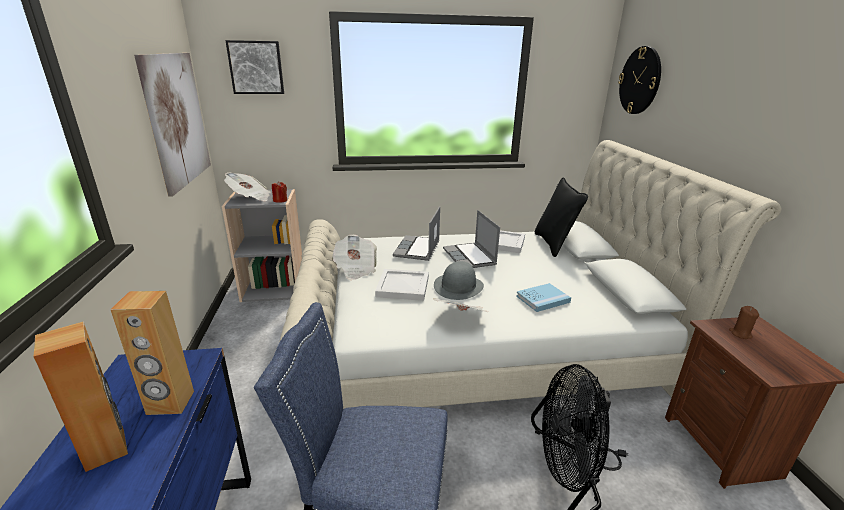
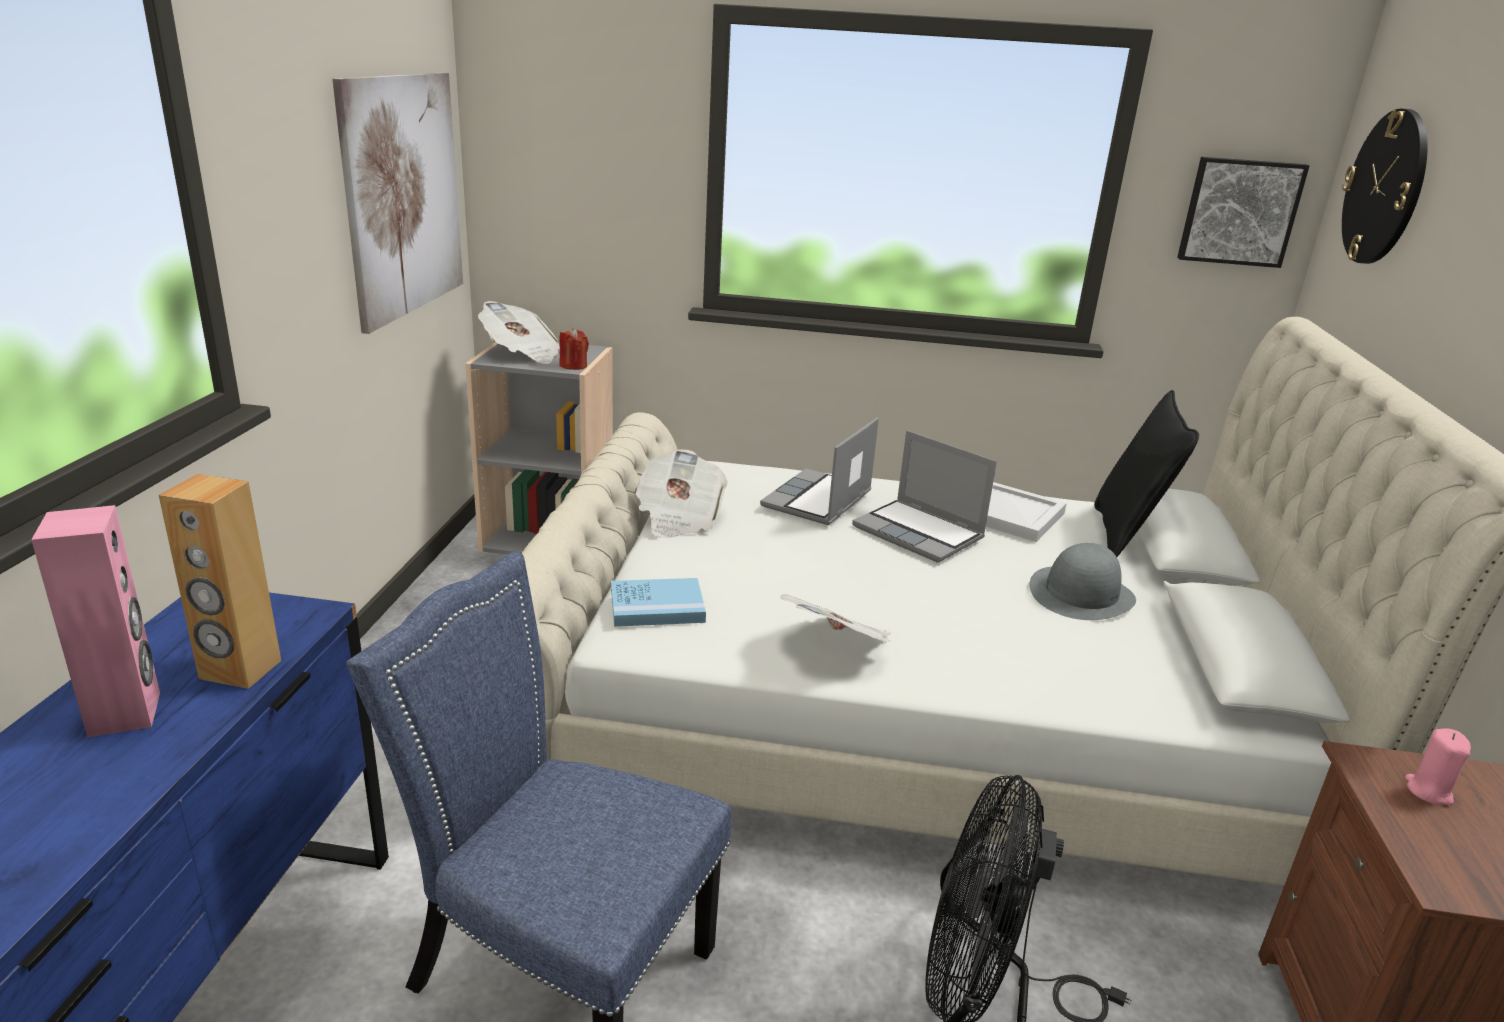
camera: 15 degrees right, 0 degrees up
(106, 449) = (126, 714): brown speaker -> pink speaker
(256, 67) = (567, 106): picture -> picture (1239, 212)
(402, 286) = (752, 566): white tray -> none
(458, 286) = (864, 585): grey hat -> grey hat (1081, 593)
(470, 257) = (920, 533): laptop -> laptop turned 45 degrees counterclockwise
(543, 299) = (1031, 642): blue book -> blue book (657, 606)
(740, 334) = (1428, 791): brown candle -> pink candle

